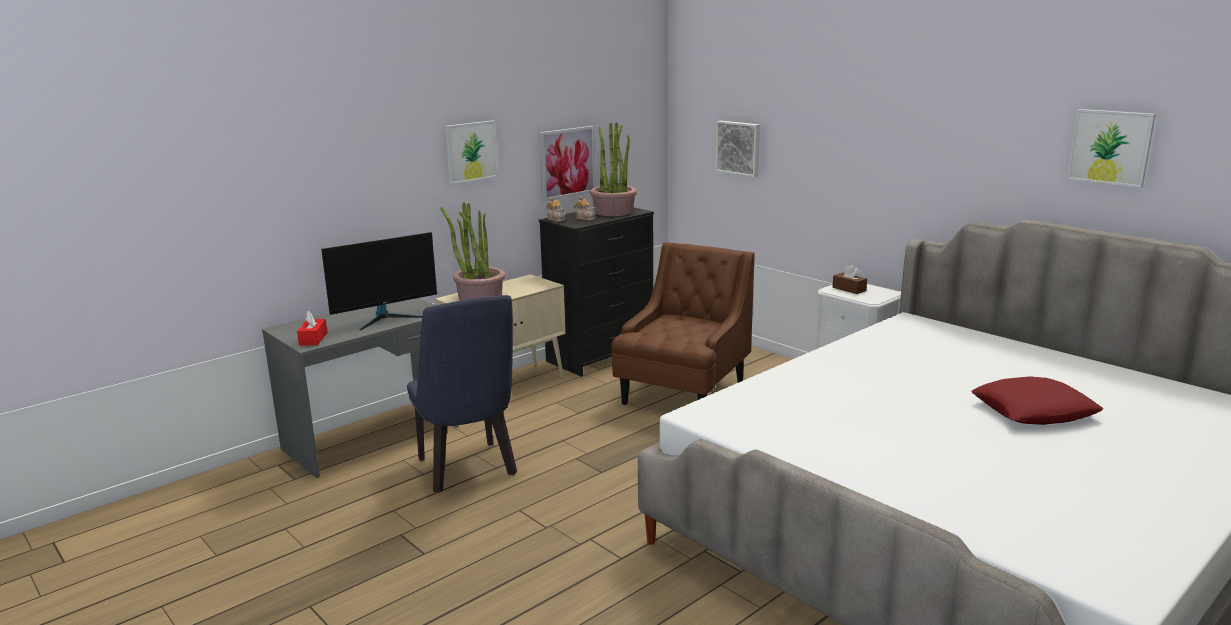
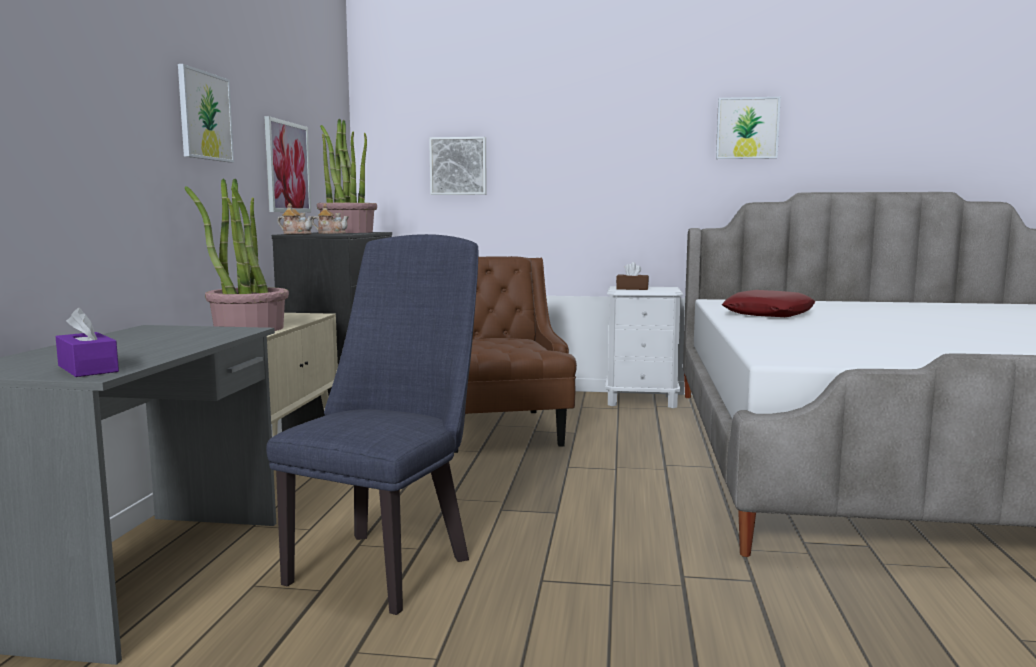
camera: 40 degrees left, 10 degrees down
(313, 339) = (88, 369): red tissue box -> purple tissue box
(386, 318) = (175, 340): monitor -> none
(469, 470) = (386, 564): blue chair -> blue chair turned 90 degrees counterclockwise
(1033, 411) = (960, 321): red pillow -> red pillow (768, 314)
(1110, 147) = (859, 121): picture -> picture (747, 128)

